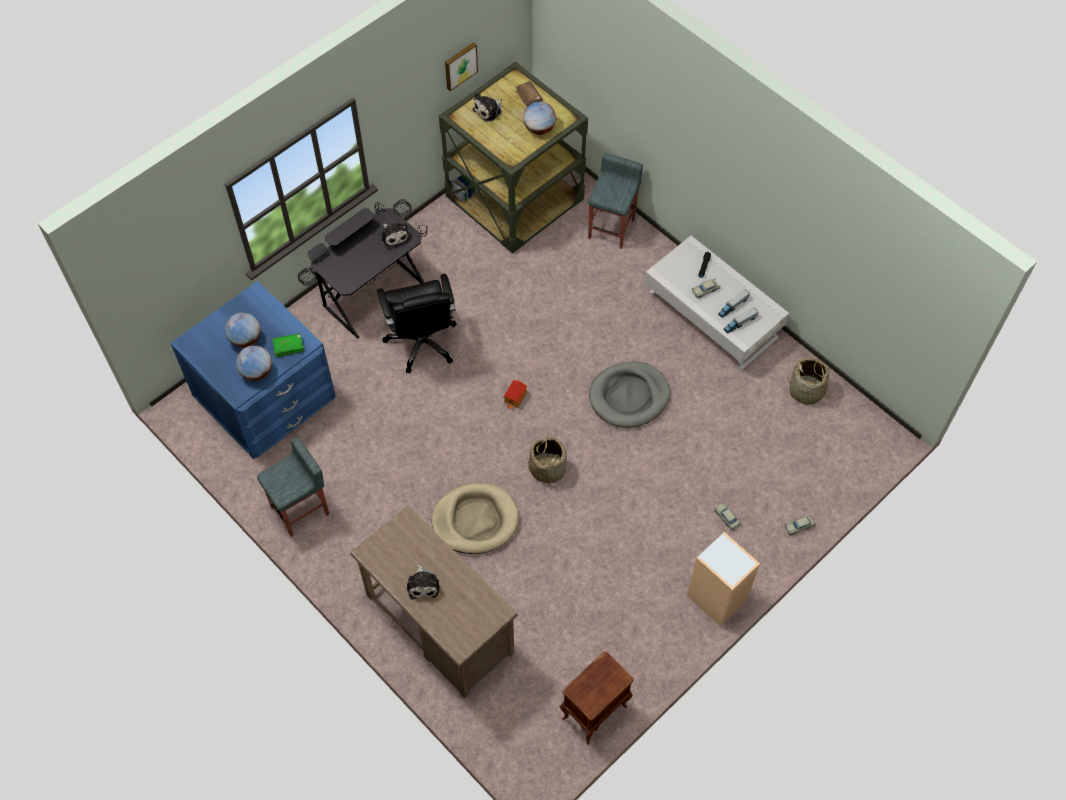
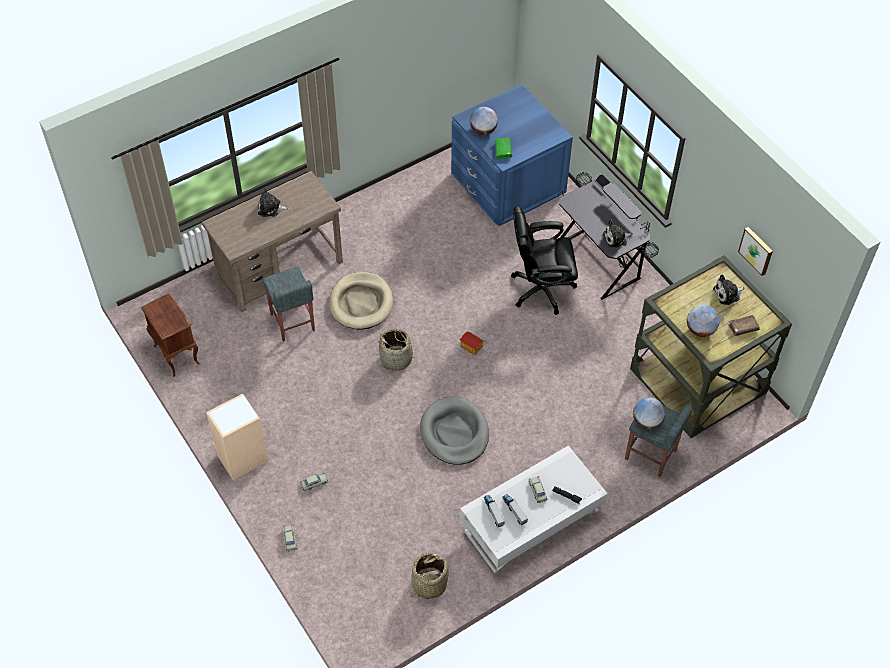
camera: 100 degrees right, 5 degrees down
(245, 339) = (515, 126): globe -> globe (647, 421)
(301, 510) = (399, 196): grey stool -> grey stool (292, 323)
(488, 110) = (728, 294): plush toy -> plush toy turned 75 degrees counterclockwise

